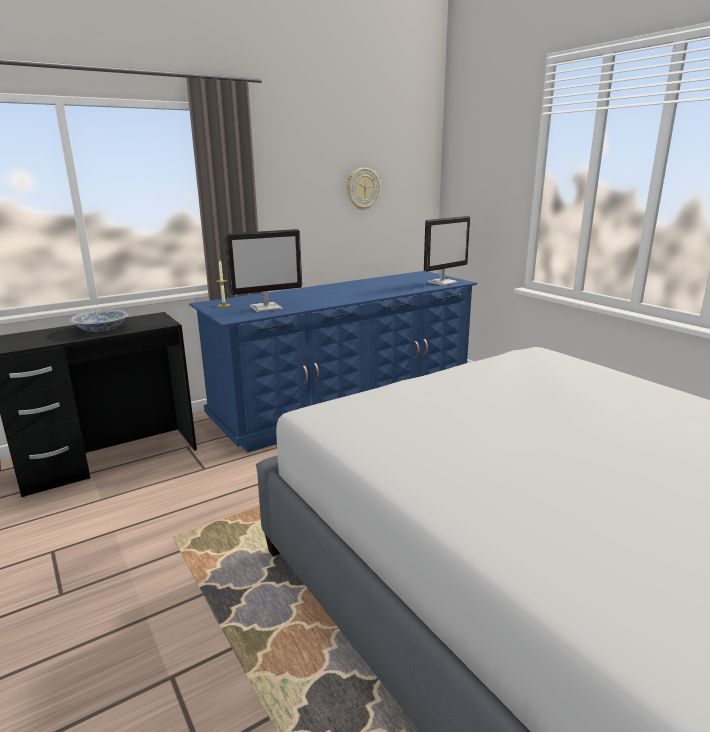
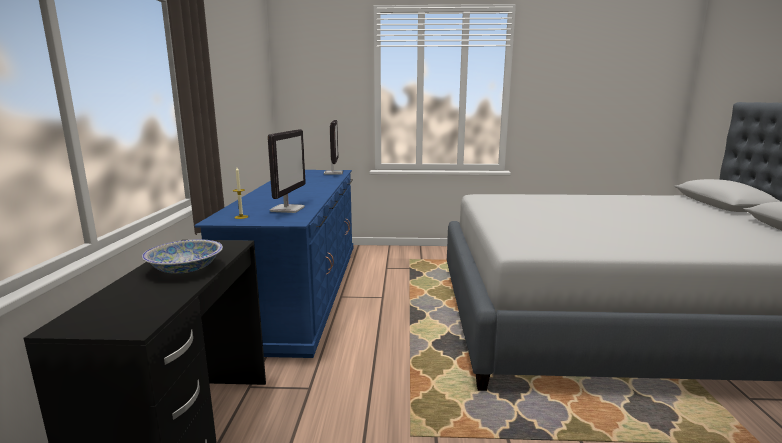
camera: 55 degrees left, 5 degrees down
(362, 189) = (246, 99): wall clock -> none

